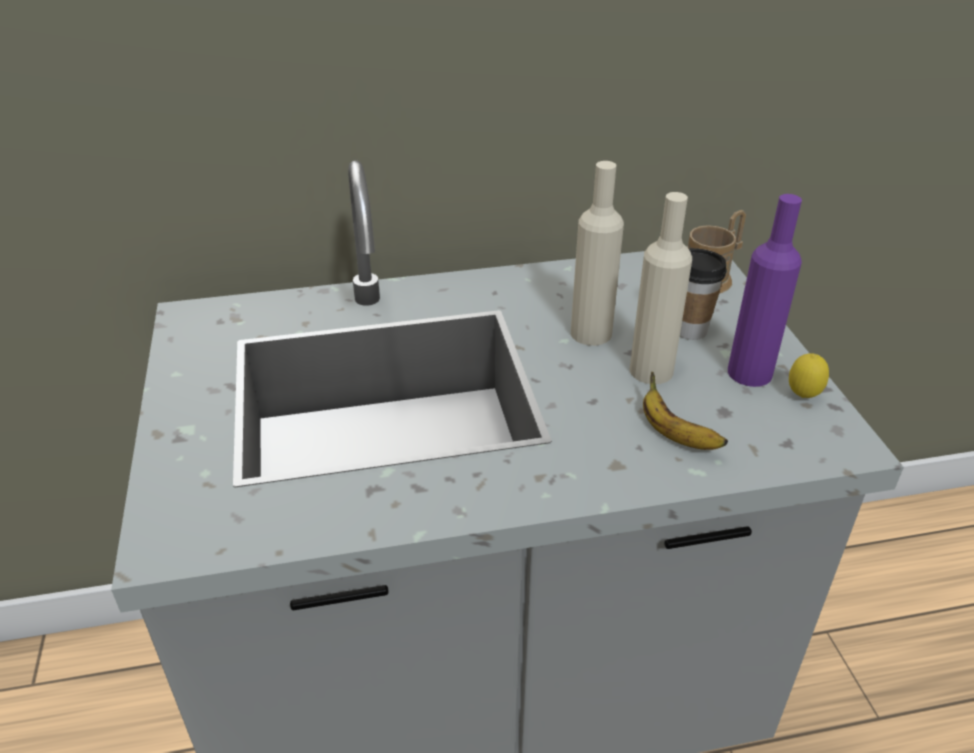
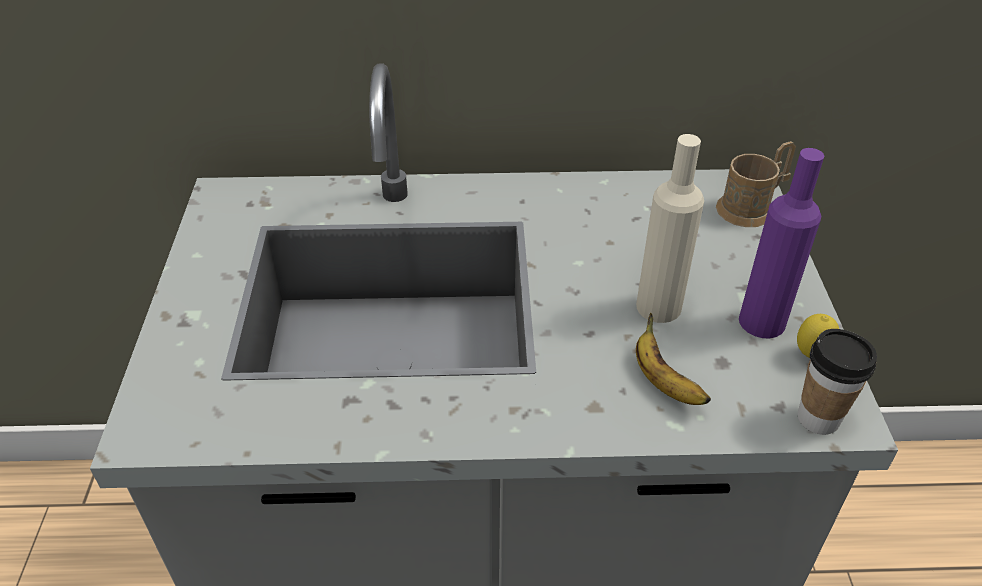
camera: 10 degrees right, 5 degrees up
(591, 333) = (608, 257): beige bottle -> none
(690, 330) = (712, 266): cup -> cup (818, 418)

